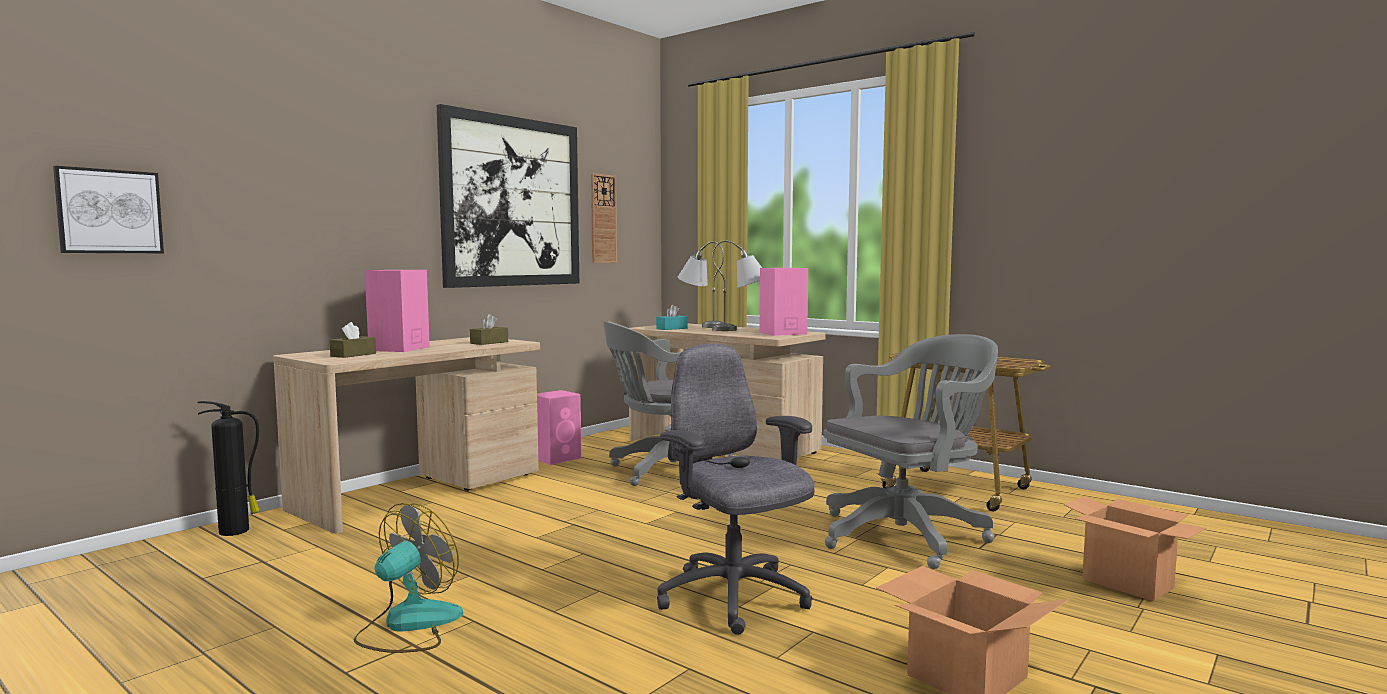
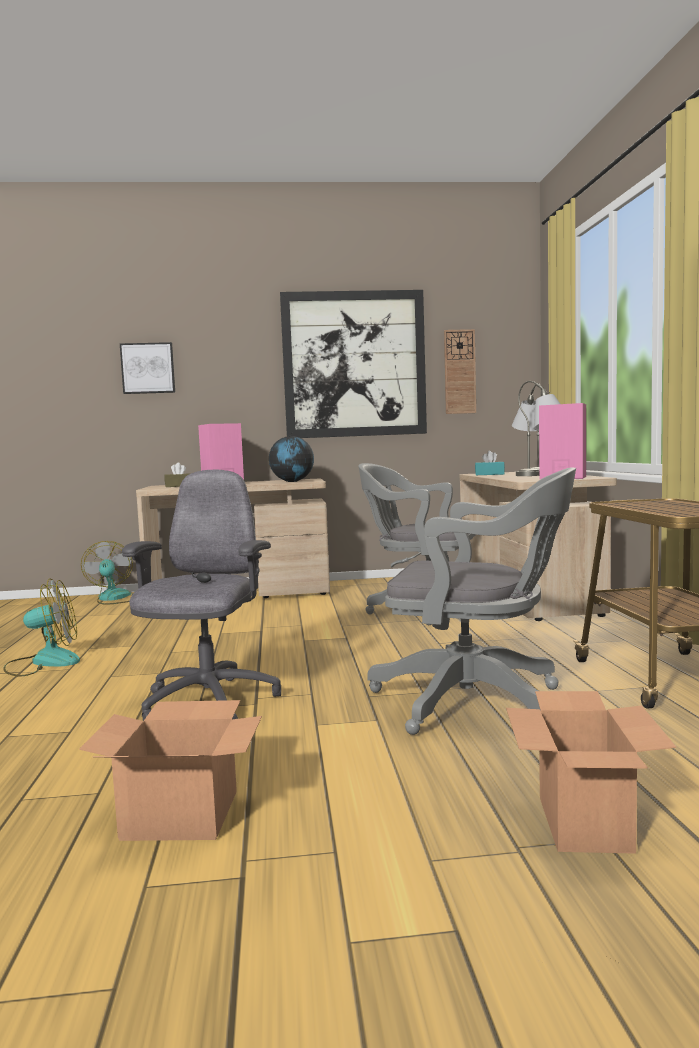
camera: 45 degrees right, 0 degrees up
(109, 211) = (57, 394): picture -> picture (148, 368)
(236, 531) = (115, 598): fire extinguisher -> fan
(489, 342) = (292, 481): brown tissue box -> globe
(557, 458) = (374, 587): pink speaker -> none

